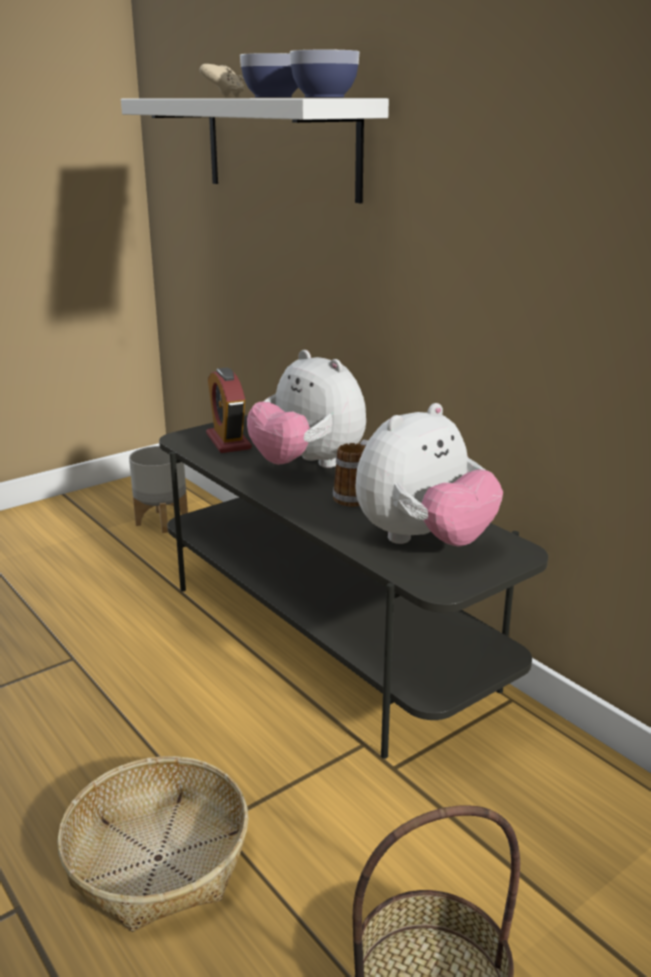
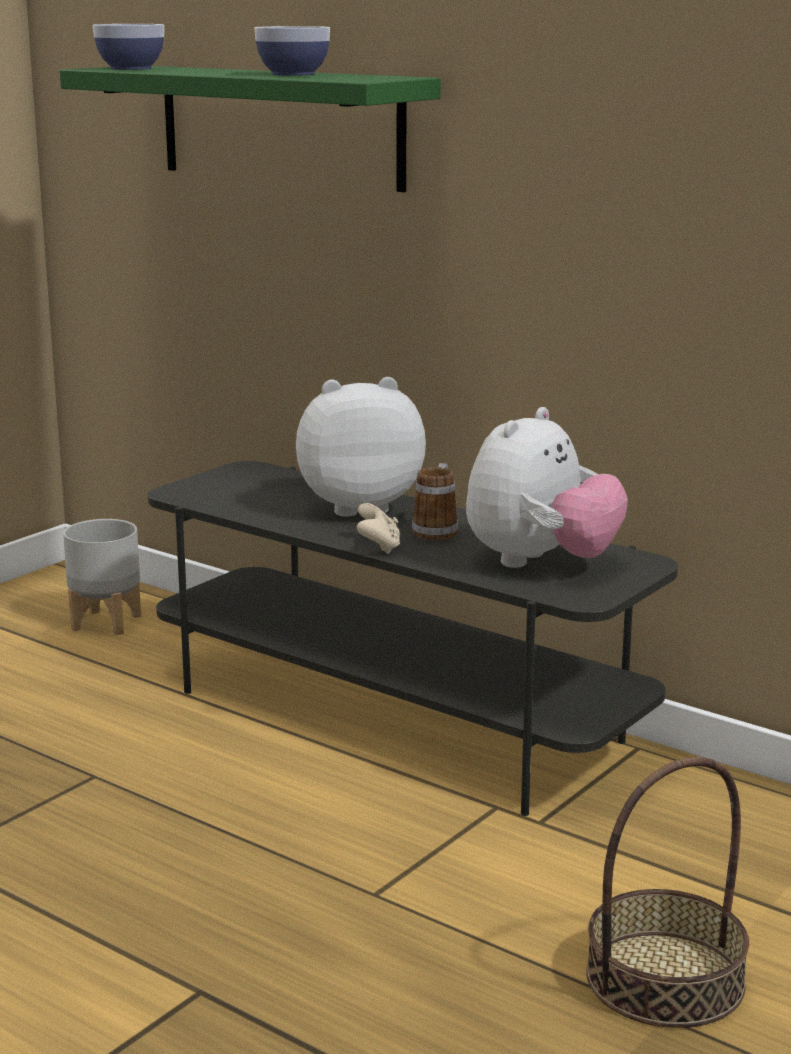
camera: 15 degrees left, 5 degrees down
(159, 859) = (329, 930): basket -> none
(225, 97) = (224, 72): beige game controller -> beige game controller (378, 547)
(228, 441) = (239, 491): alarm clock -> none
(279, 146) = (280, 126): white shelf -> green shelf
(308, 465) = (357, 506): plush toy -> plush toy turned 135 degrees clockwise
(324, 97) = (370, 77): bowl -> bowl (130, 68)

